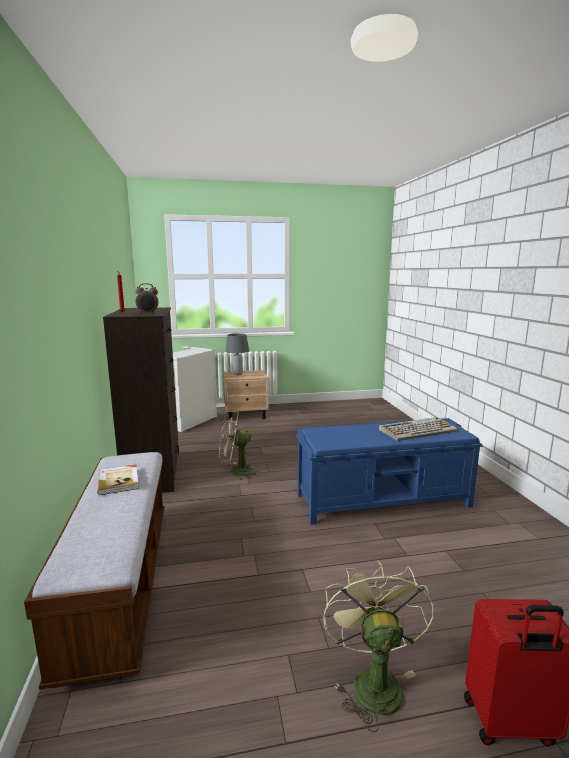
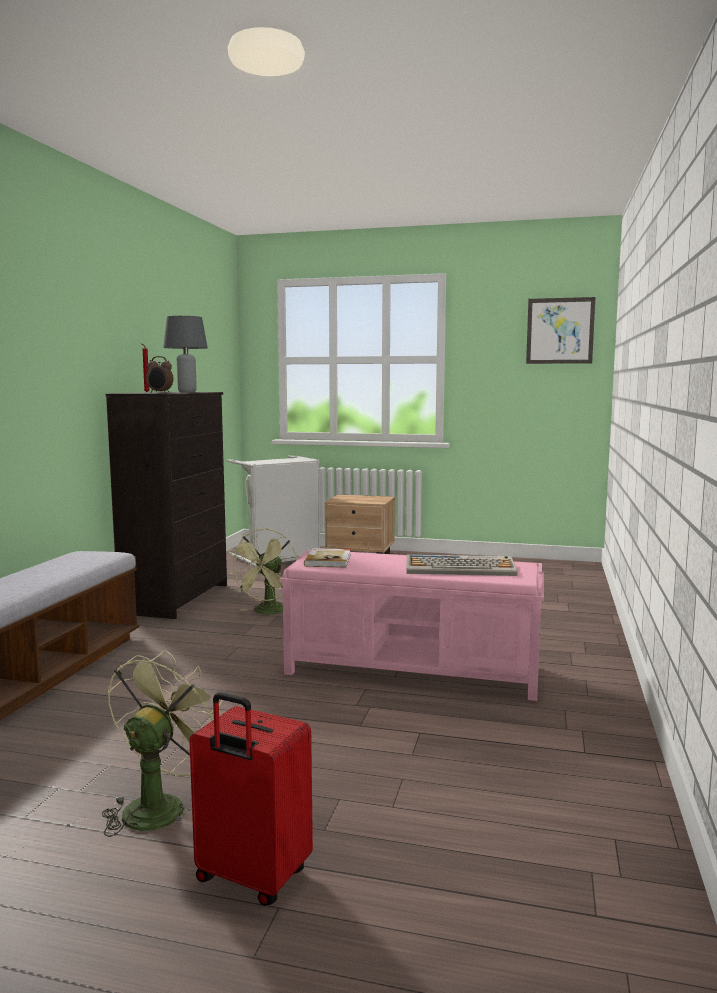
camera: 25 degrees right, 5 degrees down
(119, 481) = (54, 567): book -> book (329, 560)
(236, 471) = (267, 612): green fan -> green fan turned 90 degrees counterclockwise
(238, 374) = (351, 498): grey table lamp -> grey table lamp (187, 392)
(360, 258) = (560, 331): none -> picture
(384, 500) = (414, 670): blue bench -> pink bench

